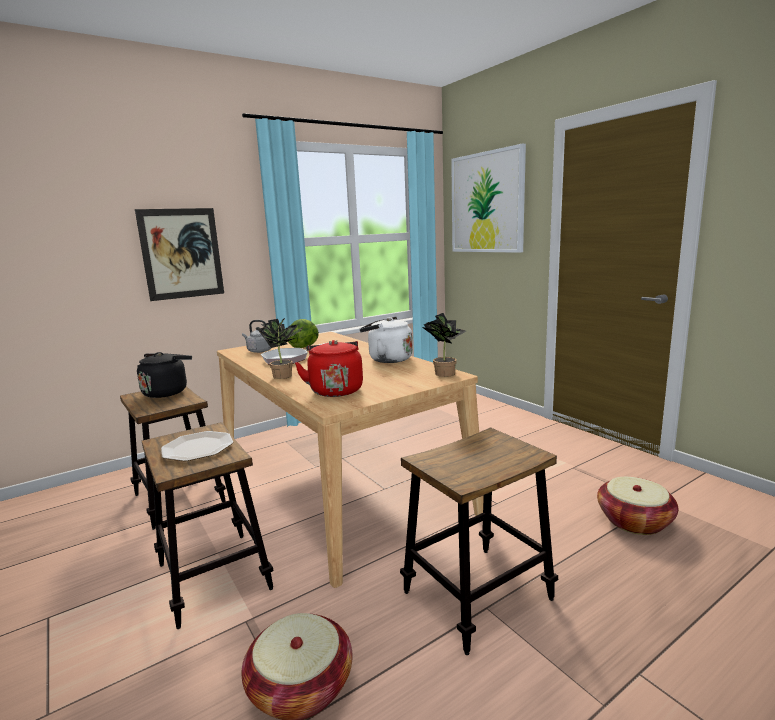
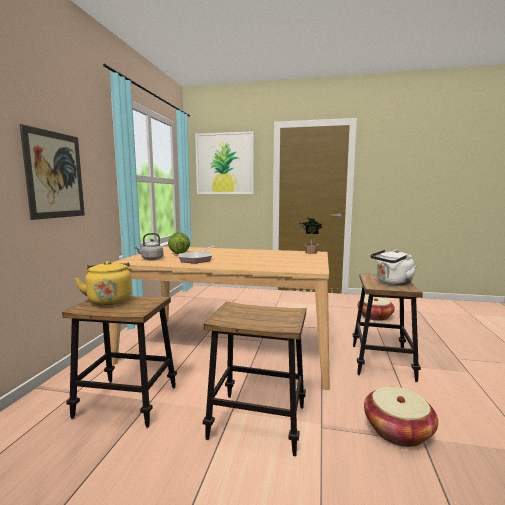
camera: 45 degrees left, 5 degrees down
(167, 392) = (109, 300): black kettle -> yellow kettle
(198, 447) = (258, 314): plate -> none
(285, 375) = (230, 265): potted plant -> none
(335, 390) = (288, 265): red kettle -> none
(387, 359) = (259, 252): white kettle -> white kettle (392, 283)

